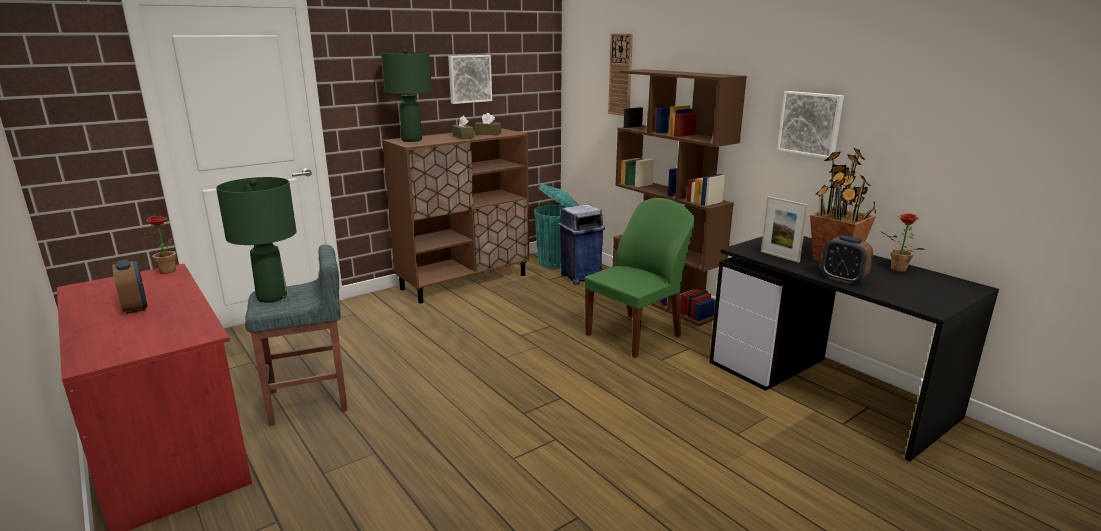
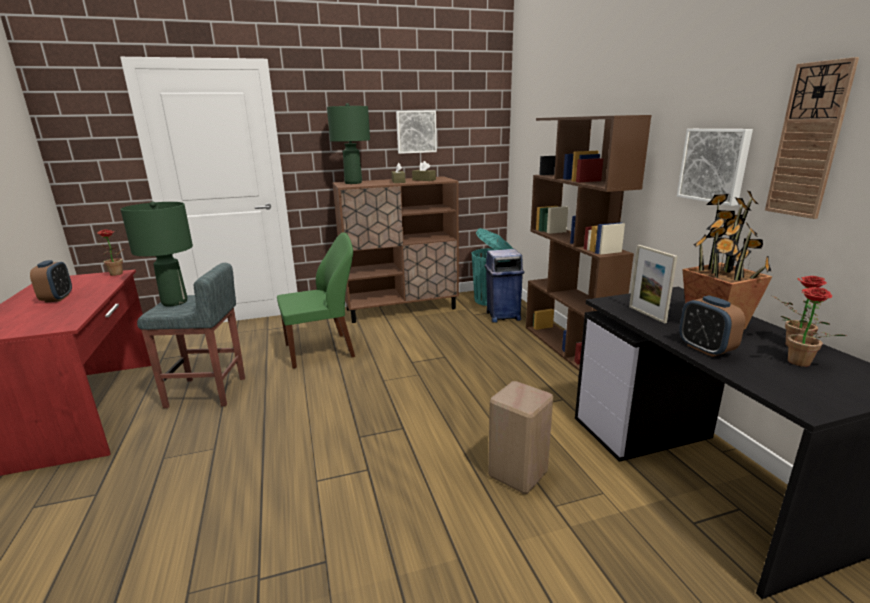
camera: 20 degrees right, 0 degrees up
(620, 75) = (550, 125): wall clock -> wall clock (808, 141)
(635, 335) = (516, 377): green chair -> green chair (322, 350)
(690, 416) = (516, 474): none -> beige stool
(906, 281) = (796, 363): none -> potted plant

